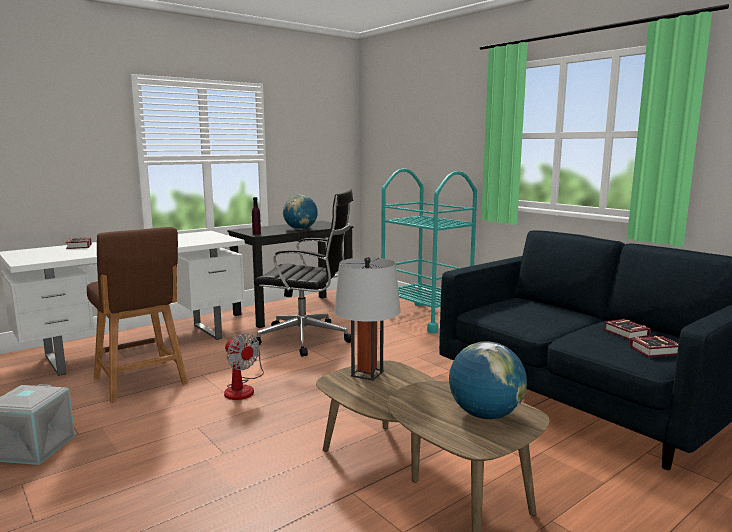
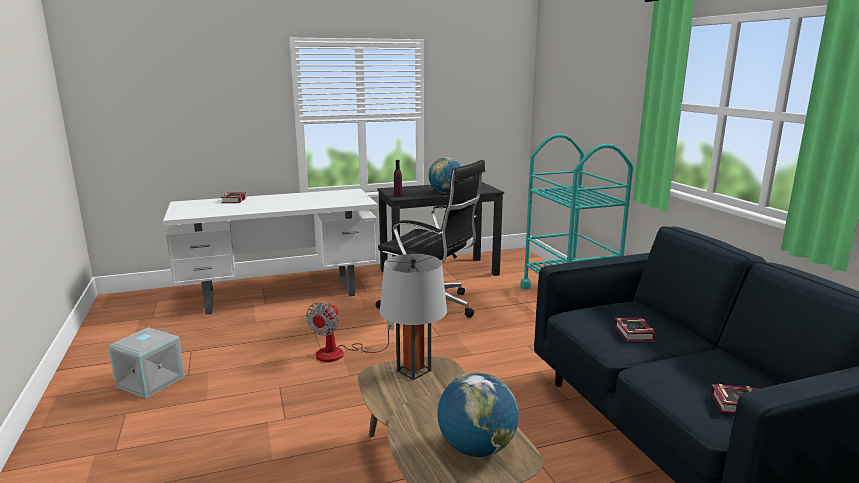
camera: 20 degrees right, 5 degrees up
(141, 382) = (263, 332): brown stool -> none
(243, 388) = (340, 353): fan -> fan turned 45 degrees clockwise
(626, 334) = (724, 374): book -> book (633, 334)

